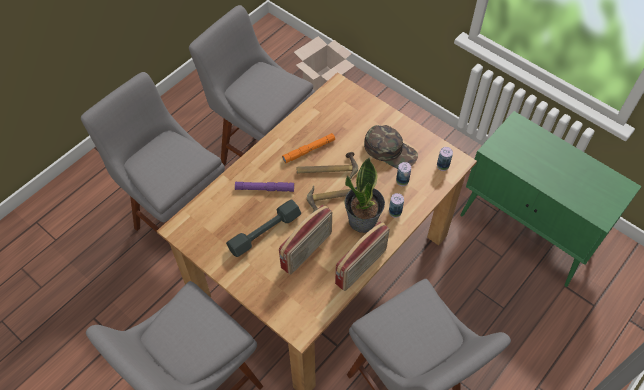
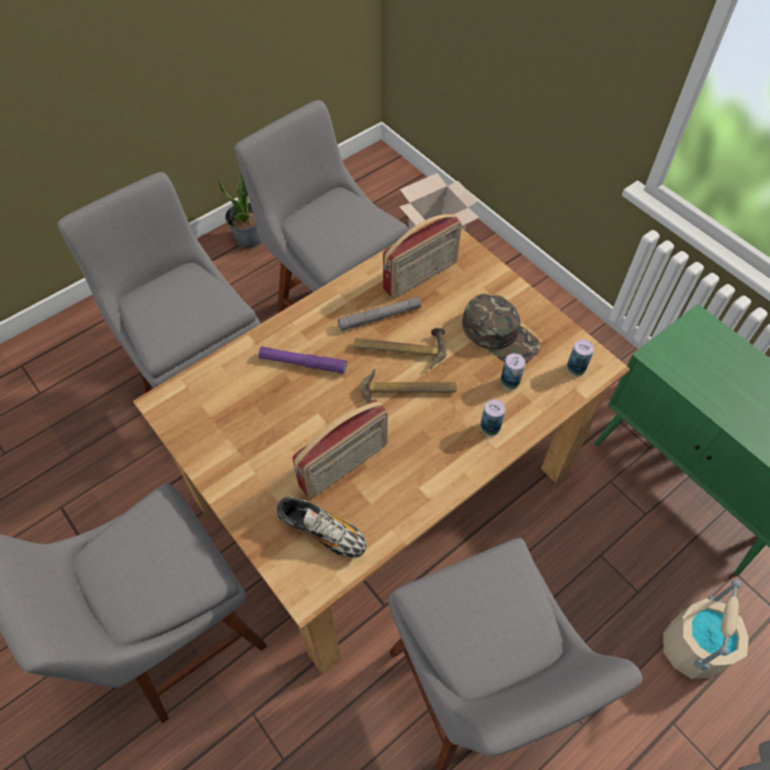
camera: 10 degrees right, 0 degrees up
(265, 232) = (288, 428): grey dumbbell -> none
(302, 293) = (322, 532): none -> shoe
(309, 150) = (379, 317): orange flashlight -> grey flashlight
(361, 267) = (422, 505): radio -> radio (421, 276)
(363, 221) = (438, 433): potted plant -> potted plant (249, 239)
(543, 337) = (692, 647): none -> beige bucket

